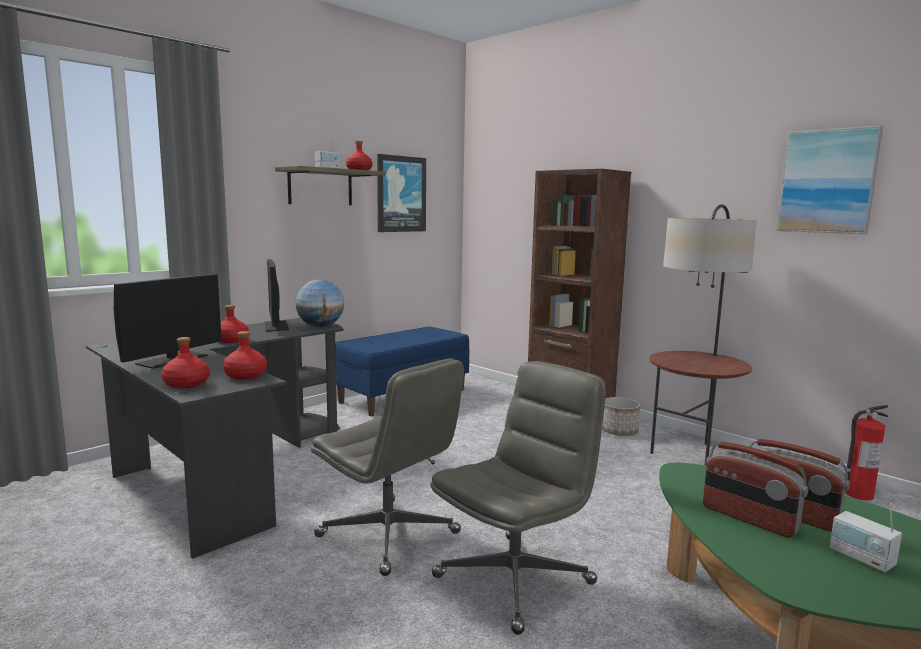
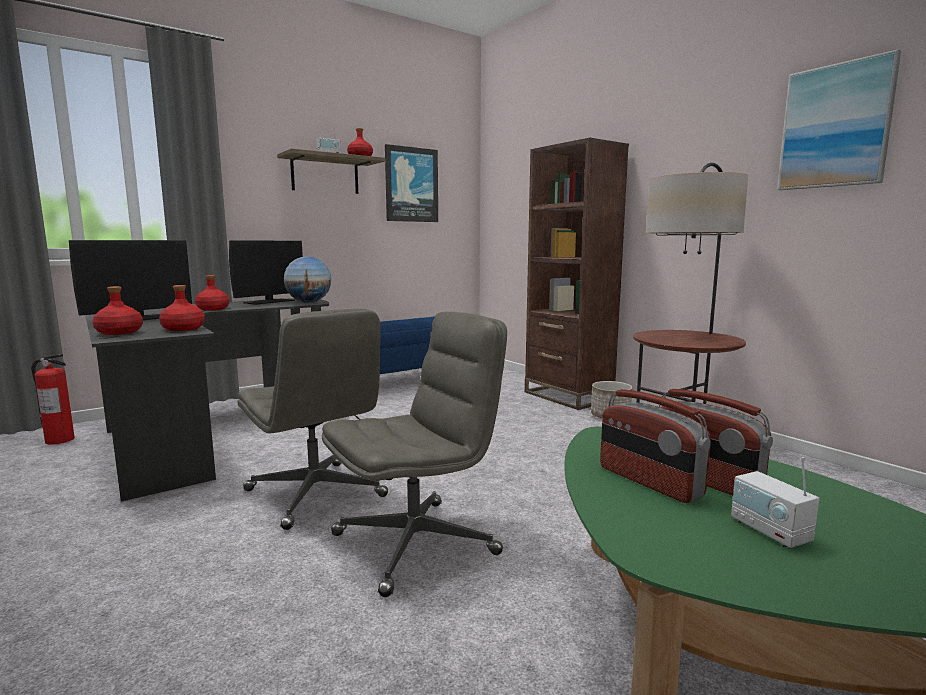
camera: 10 degrees right, 0 degrees up
(276, 326) = (269, 301): monitor -> monitor turned 135 degrees counterclockwise
(858, 494) = (866, 488): fire extinguisher -> fire extinguisher (59, 440)

